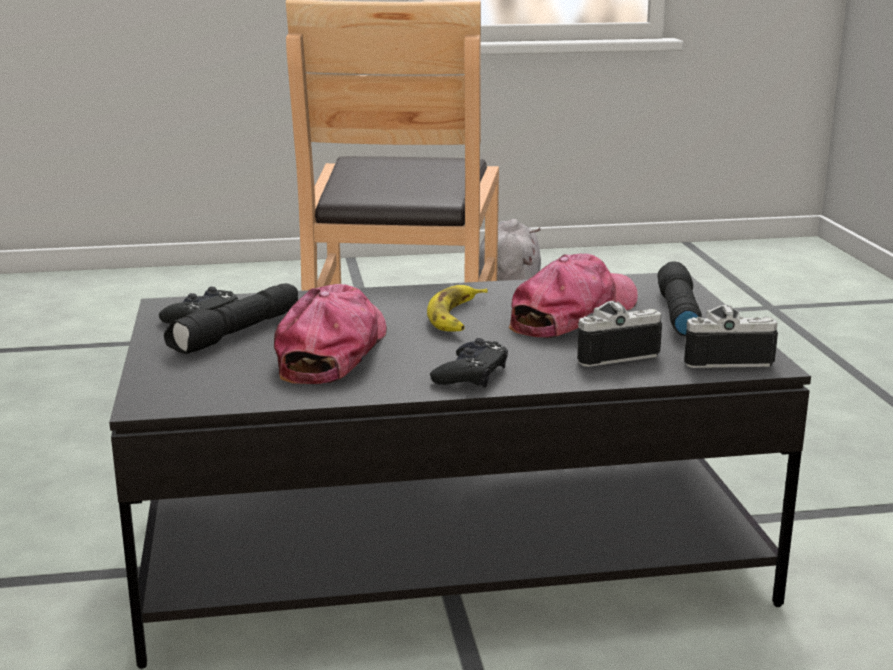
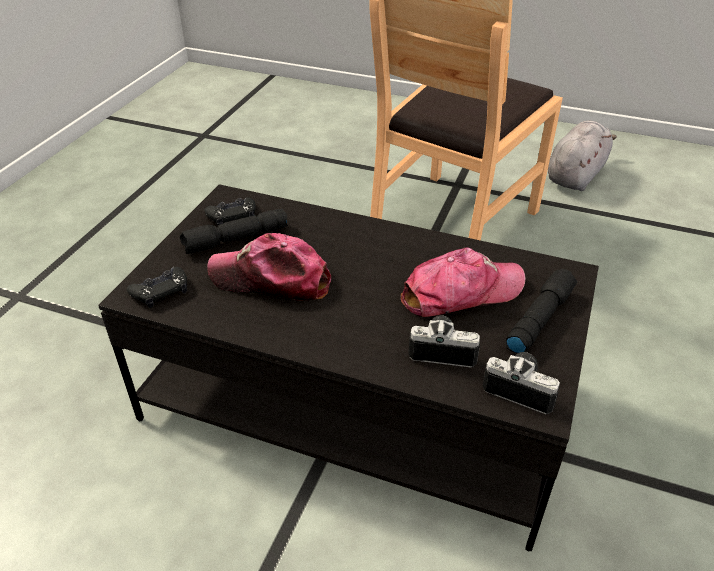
camera: 30 degrees right, 20 degrees up
(333, 351) = (271, 279): cap -> cap turned 120 degrees counterclockwise
(457, 317) = (380, 268): banana -> none
(470, 373) = (329, 337): black game controller -> black game controller (160, 291)

